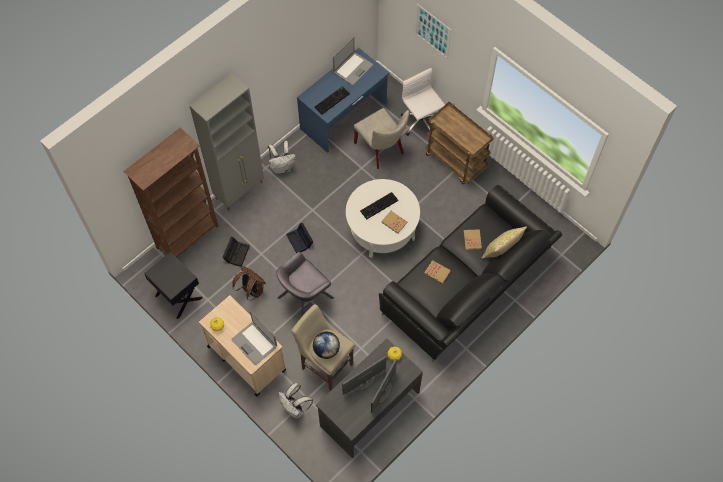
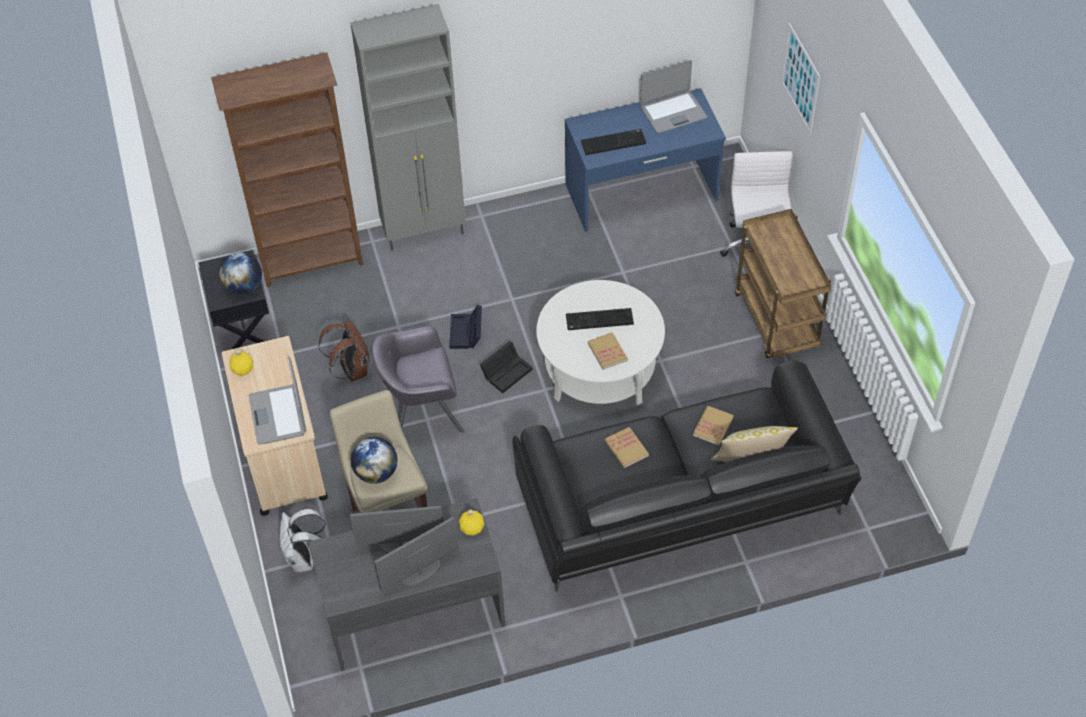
camera: 30 degrees right, 10 degrees down
(180, 276) = (244, 287): none -> globe
(236, 253) = (364, 310): black storage box -> black storage box (507, 371)
(282, 167) = (505, 225): white backpack -> none
(381, 149) = (669, 260): beige chair -> none

